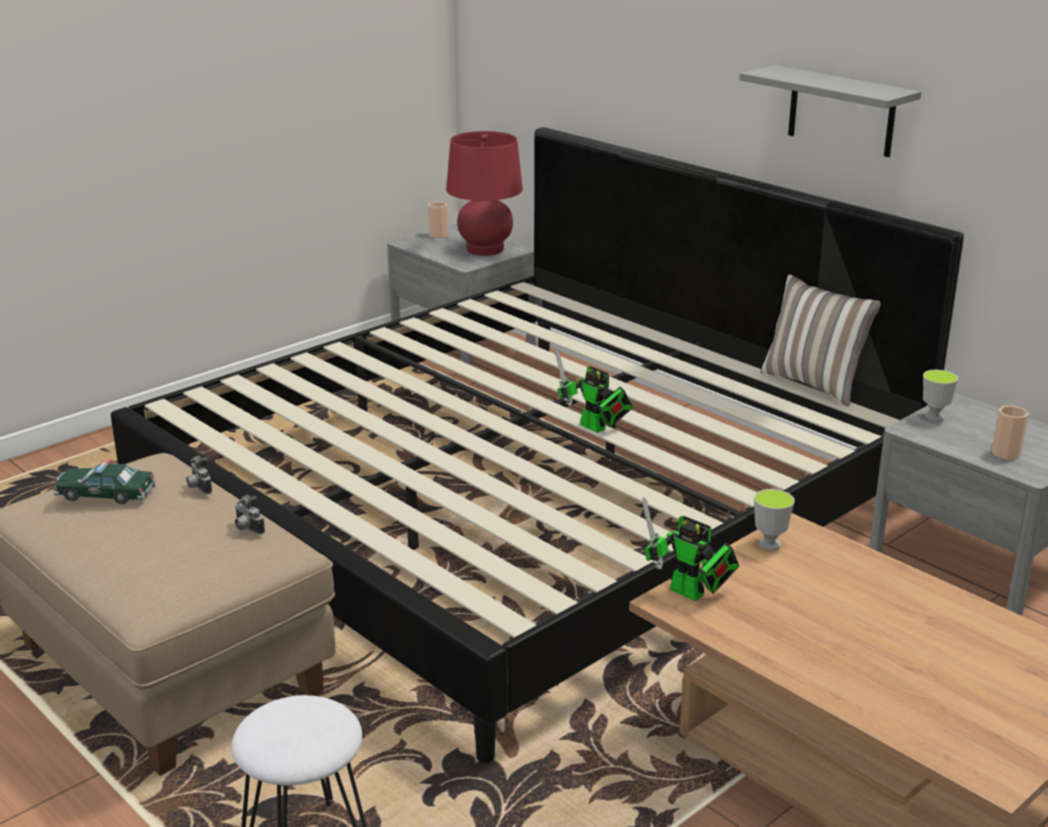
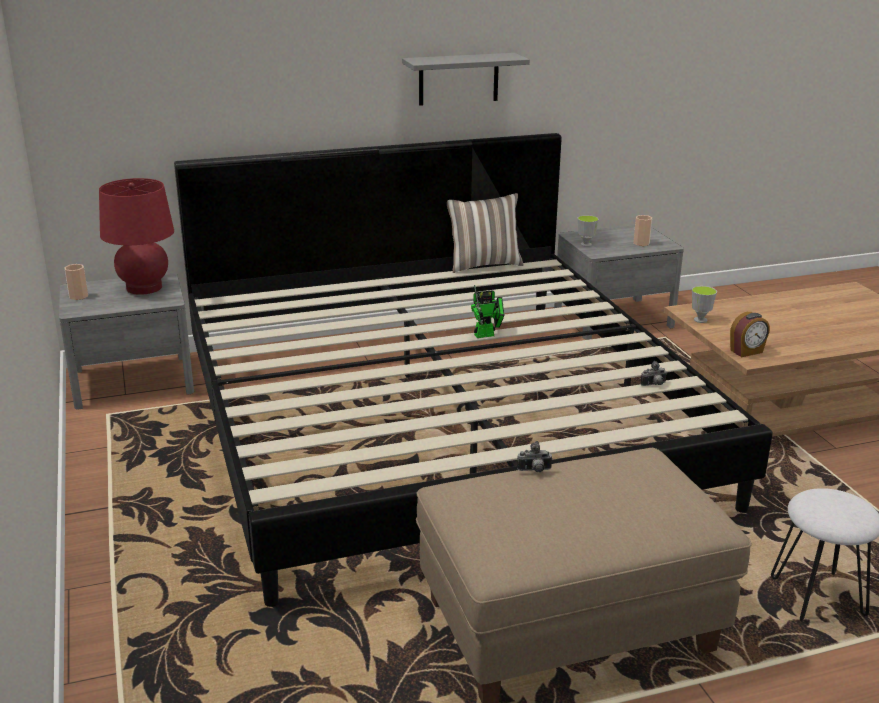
camera: 65 degrees left, 0 degrees up
(106, 494) = (521, 513): toy car -> none
(247, 529) = (616, 461): camera -> camera (654, 385)
(691, 594) = (747, 352): toy robot -> alarm clock

